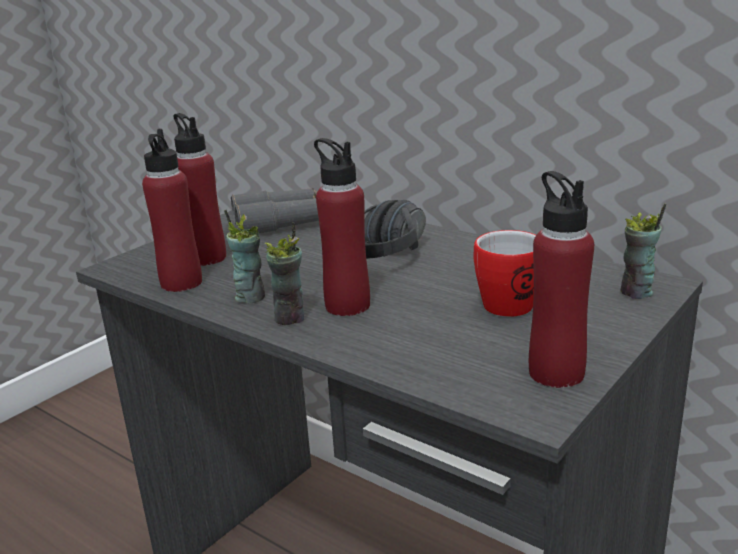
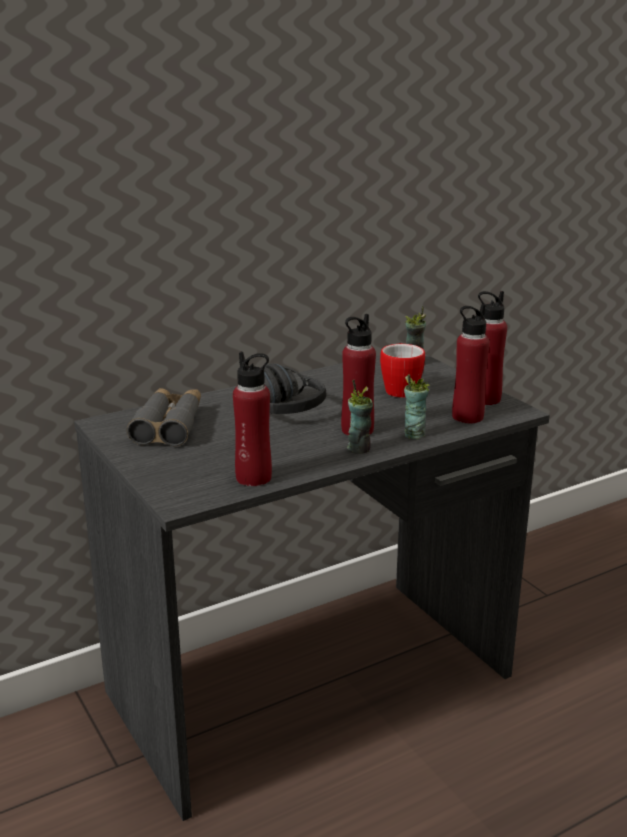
camera: 70 degrees left, 0 degrees up
(207, 258) = (210, 464): red bottle -> red bottle (467, 417)
(250, 297) = (309, 456): cup -> cup (414, 434)

